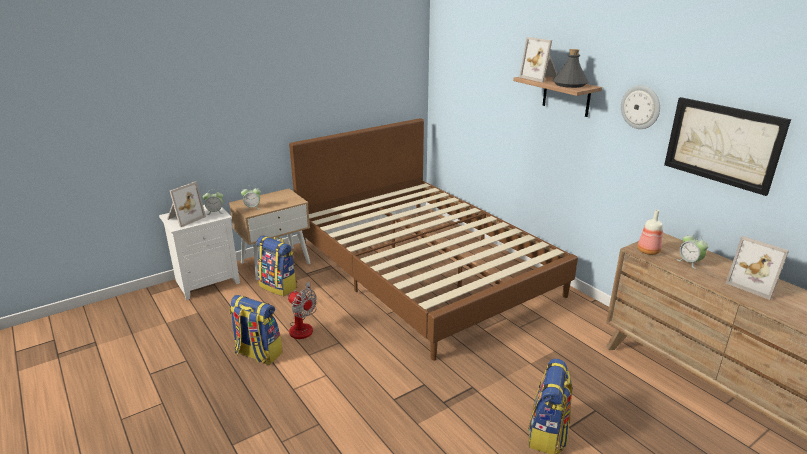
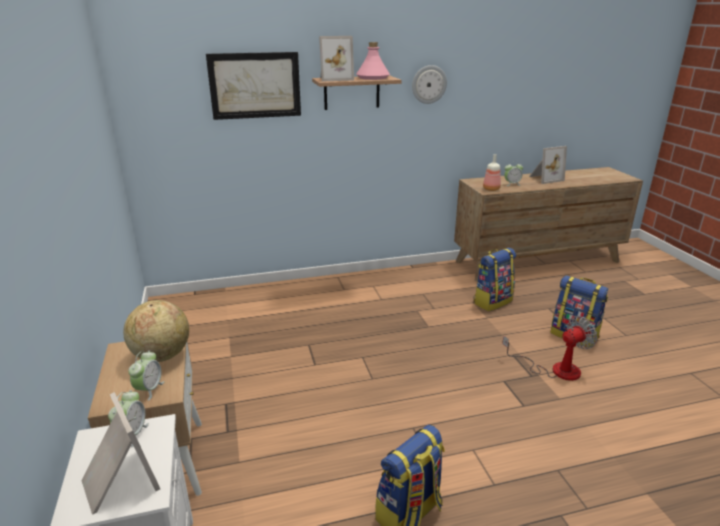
camera: 70 degrees left, 0 degrees up
(279, 287) = (243, 467): backpack -> backpack (492, 301)
(282, 202) = (161, 355): none -> globe
(303, 326) = (363, 455): fan -> fan (555, 369)
(424, 268) = (295, 332): brown bed -> none
(570, 84) = (373, 78): grey bottle -> pink bottle
(722, 144) = (494, 95): picture -> picture (255, 85)

